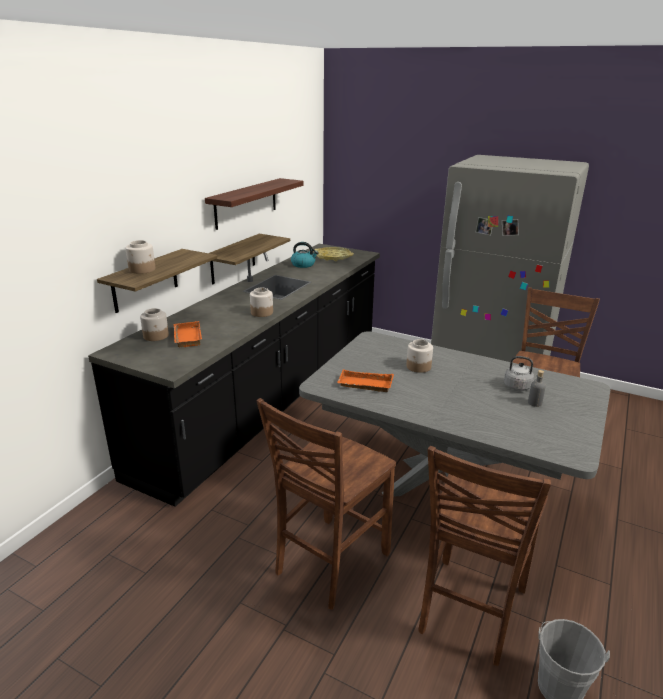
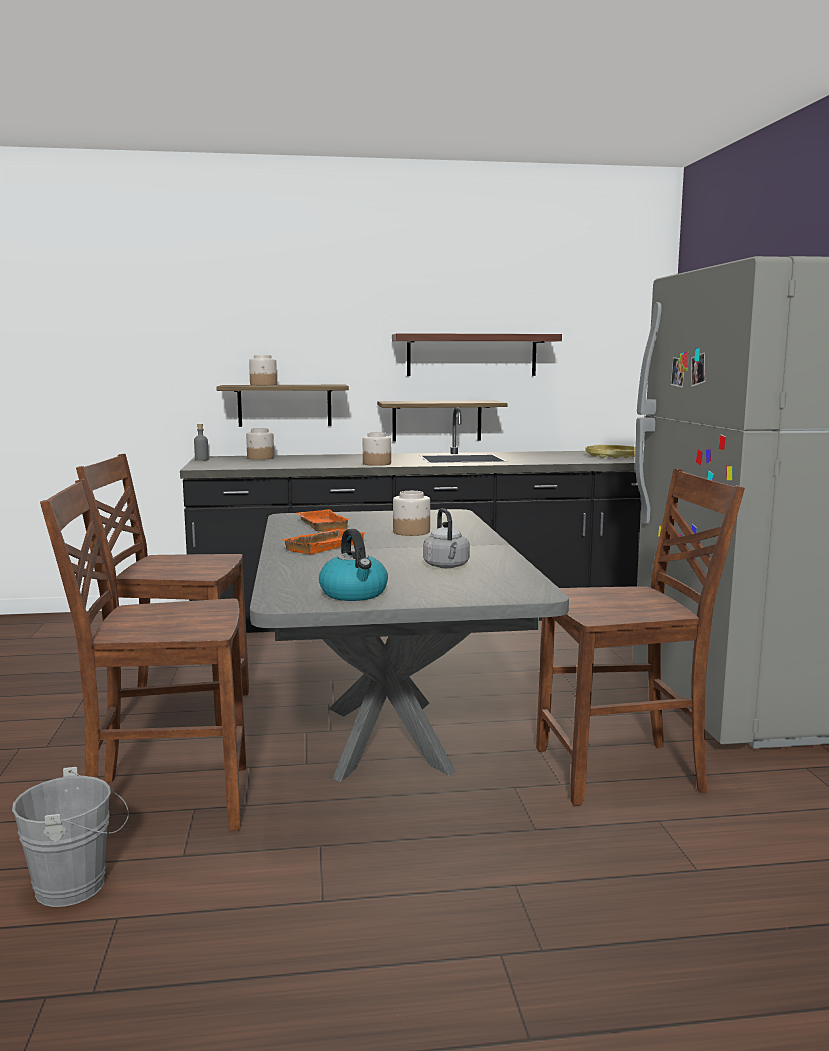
camera: 55 degrees right, 15 degrees down
(186, 337) = (273, 461): orange tray -> orange tray (323, 546)
(303, 264) = (553, 455): kettle -> kettle (354, 594)
(534, 403) = (410, 575): grey bottle -> grey bottle (201, 460)

